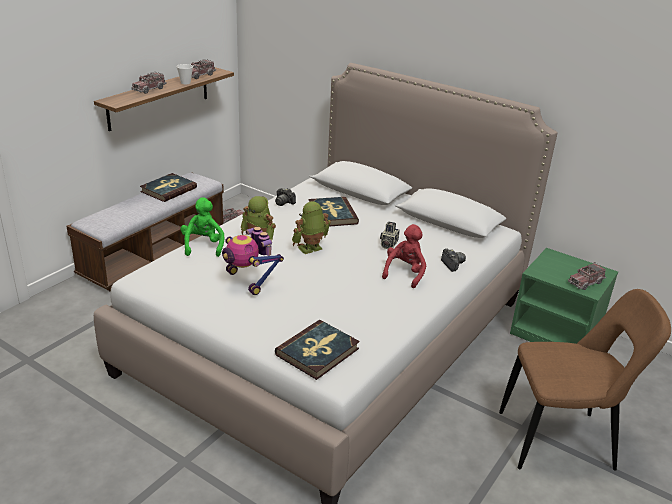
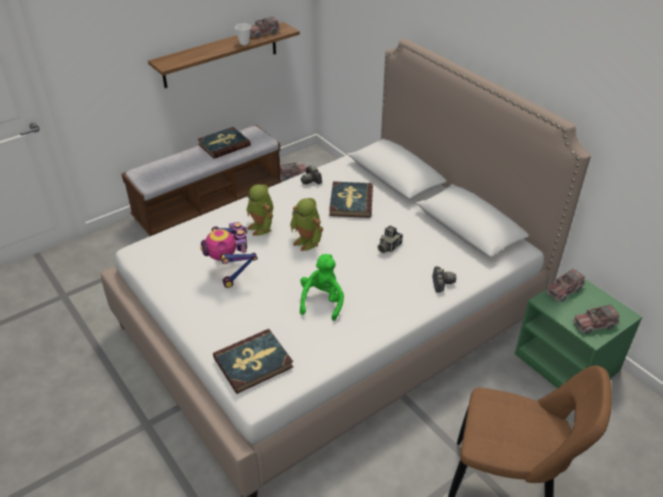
camera: 20 degrees right, 10 degrees up
(149, 89) = (205, 49): toy truck -> toy truck (564, 291)
(203, 246) = (210, 222): green plush toy -> green plush toy (322, 301)
(310, 249) = (307, 242): toy robot -> toy robot turned 120 degrees counterclockwise
(405, 273) = (386, 286): red plush toy -> none

